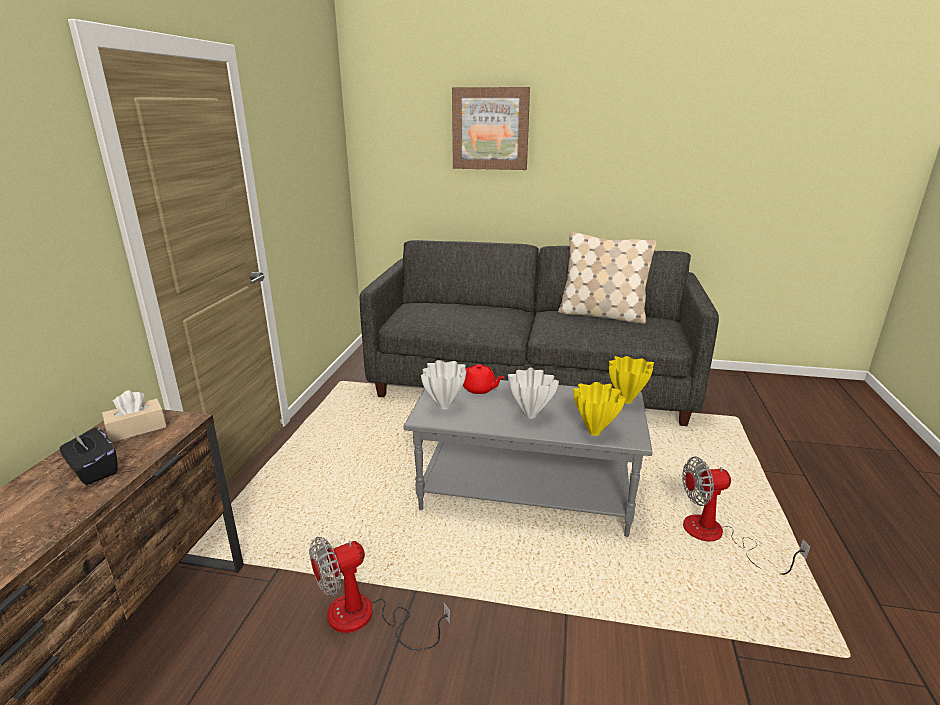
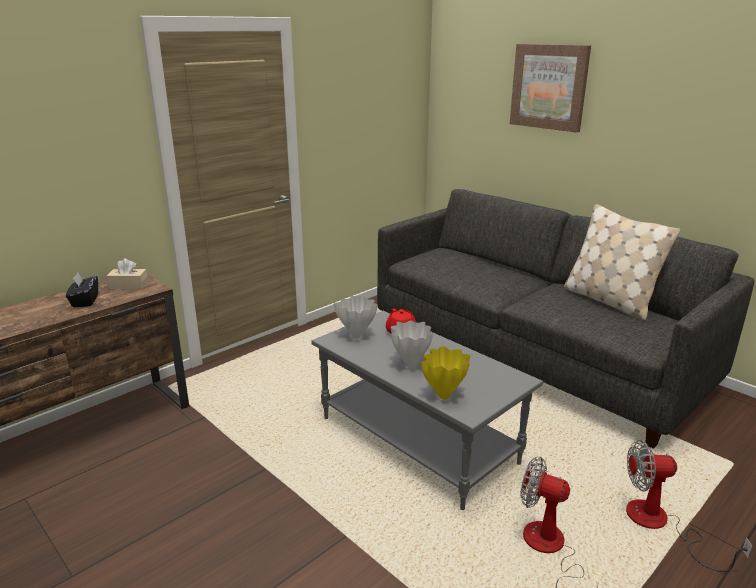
camera: 35 degrees right, 0 degrees up
(365, 619) = (219, 470): fan -> fan (660, 525)
(625, 401) = (513, 382): yellow vase -> none

